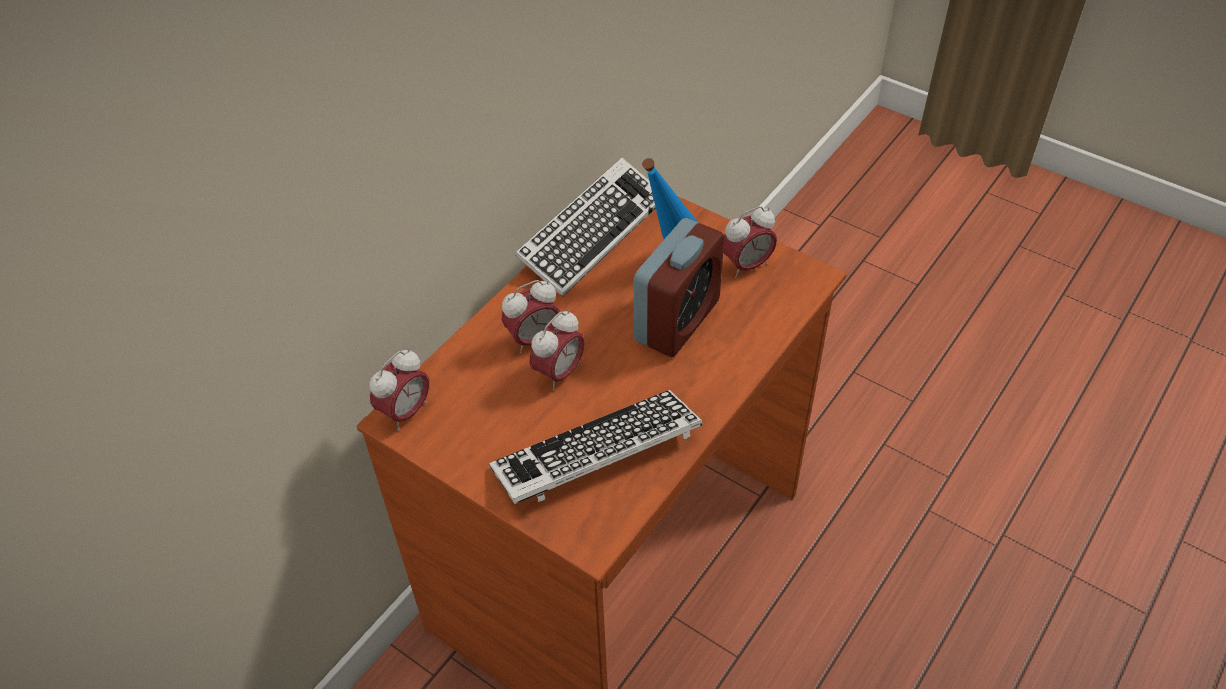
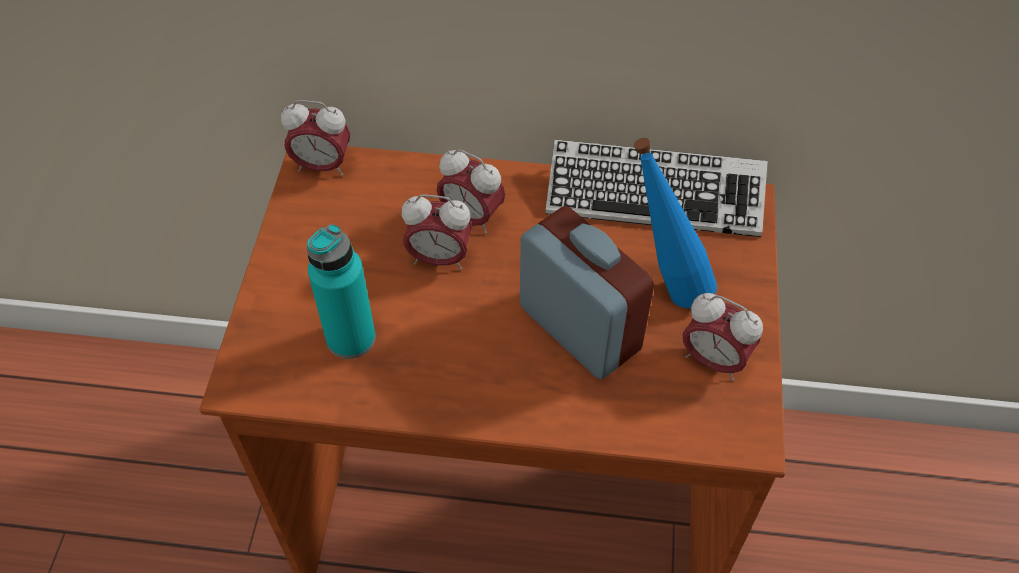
camera: 60 degrees right, 5 degrees up
(597, 455) = (351, 338): keyboard -> turquoise bottle
(677, 321) = (579, 329): alarm clock -> alarm clock turned 135 degrees counterclockwise

